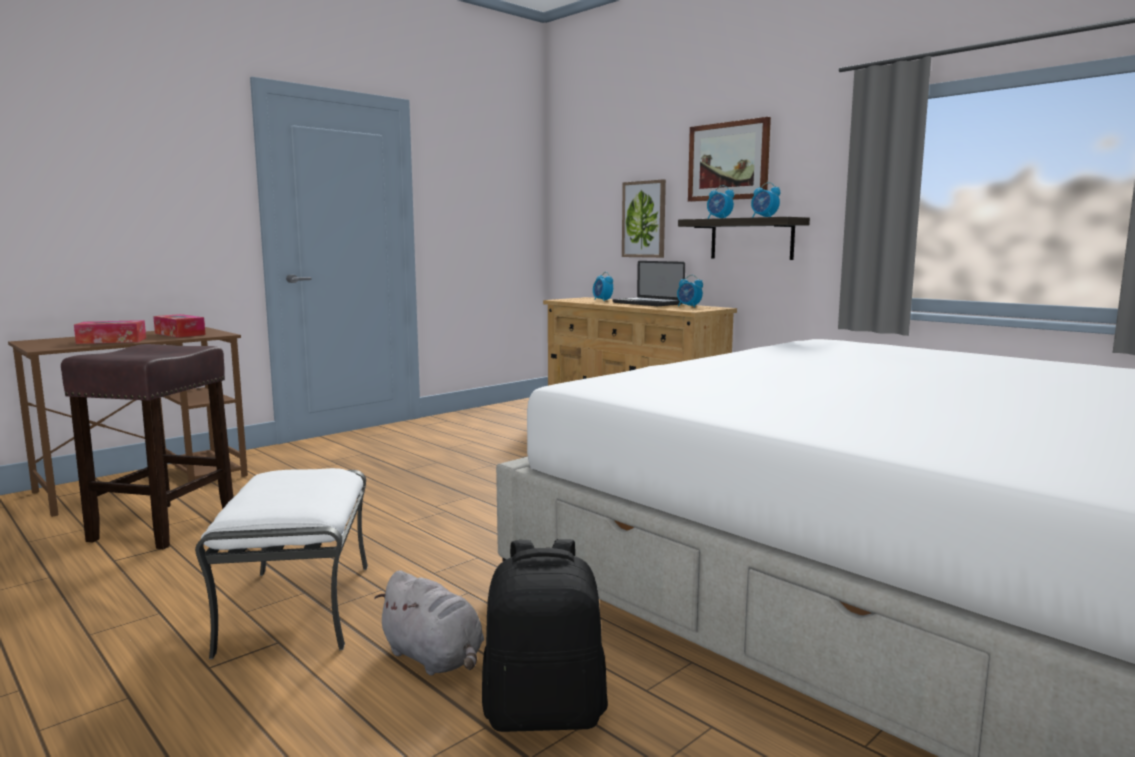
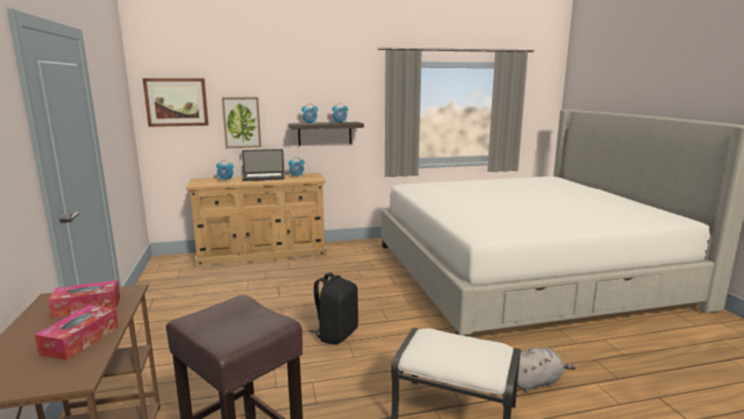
camera: 60 degrees left, 5 degrees up
(545, 712) = (587, 367): black backpack -> black backpack (336, 334)
(728, 161) = (306, 88): picture -> picture (176, 102)

